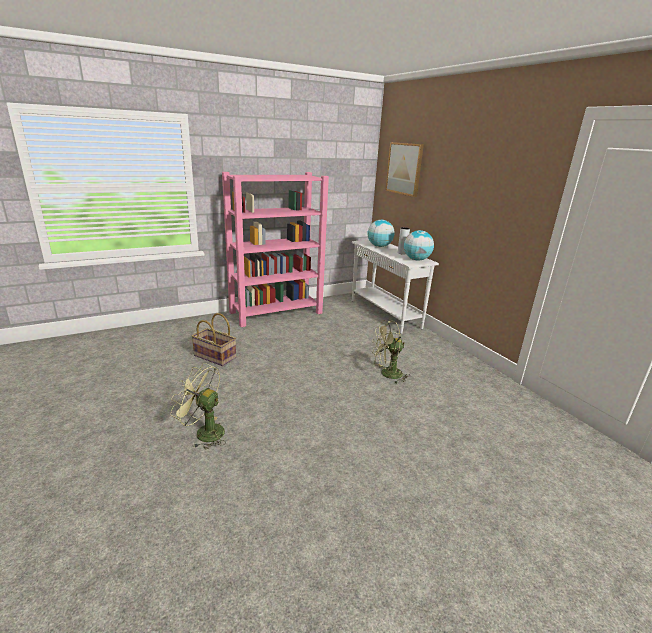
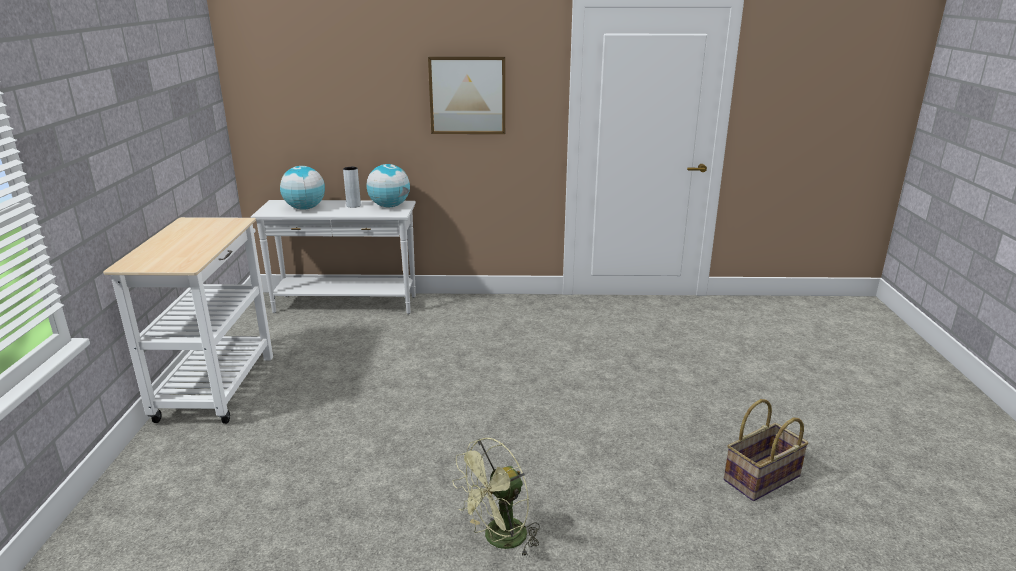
camera: 60 degrees left, 0 degrees up
(214, 357) = (294, 488): basket -> basket (762, 479)
(276, 312) = (217, 387): pink bookcase -> white cart
(387, 374) = (490, 356): green fan -> none
(404, 169) = (299, 81): picture -> picture (467, 95)

